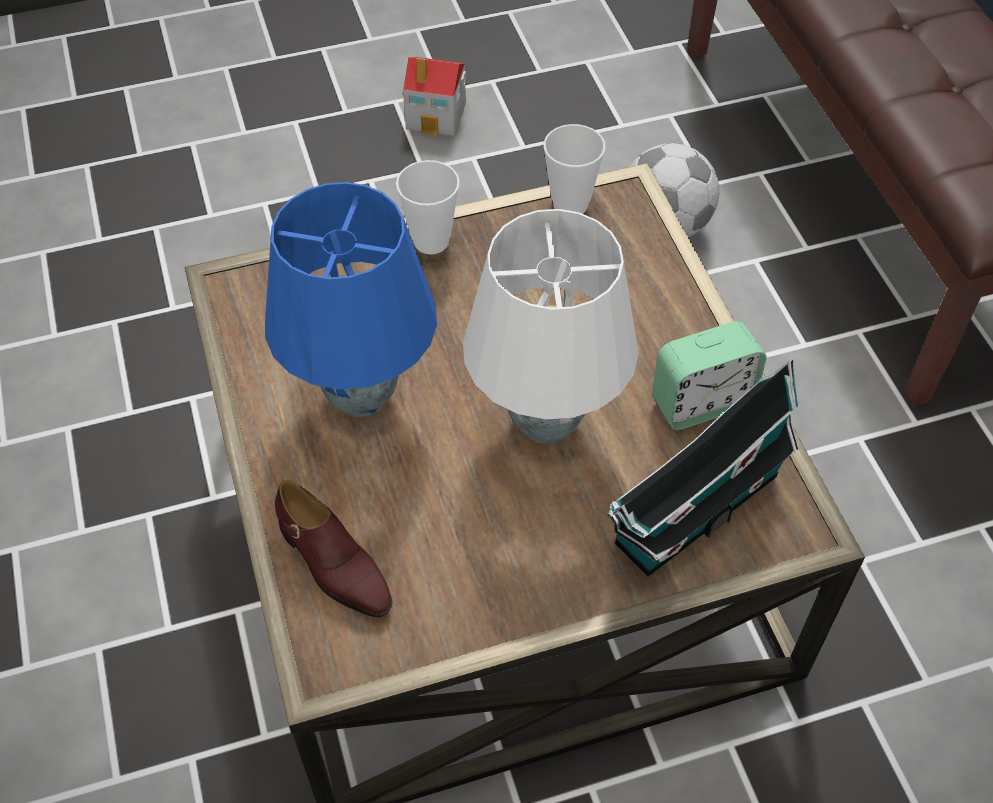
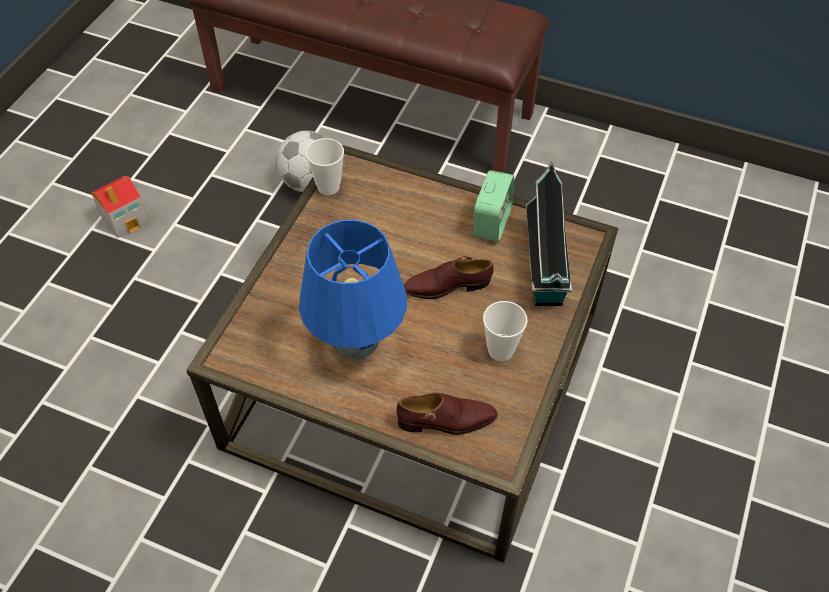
camera: 50 degrees left, 0 degrees up
(431, 241) = (290, 254): cup -> cup (500, 350)
(546, 424) = (447, 286): white table lamp -> brown shoe

